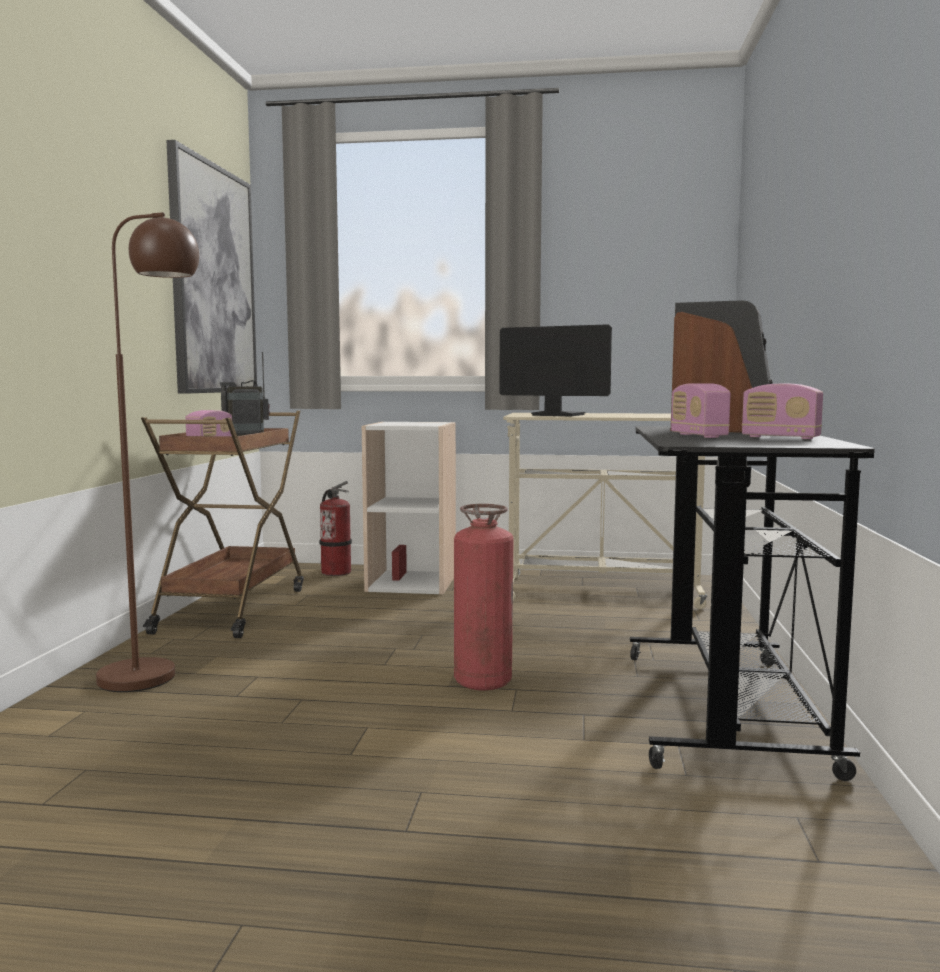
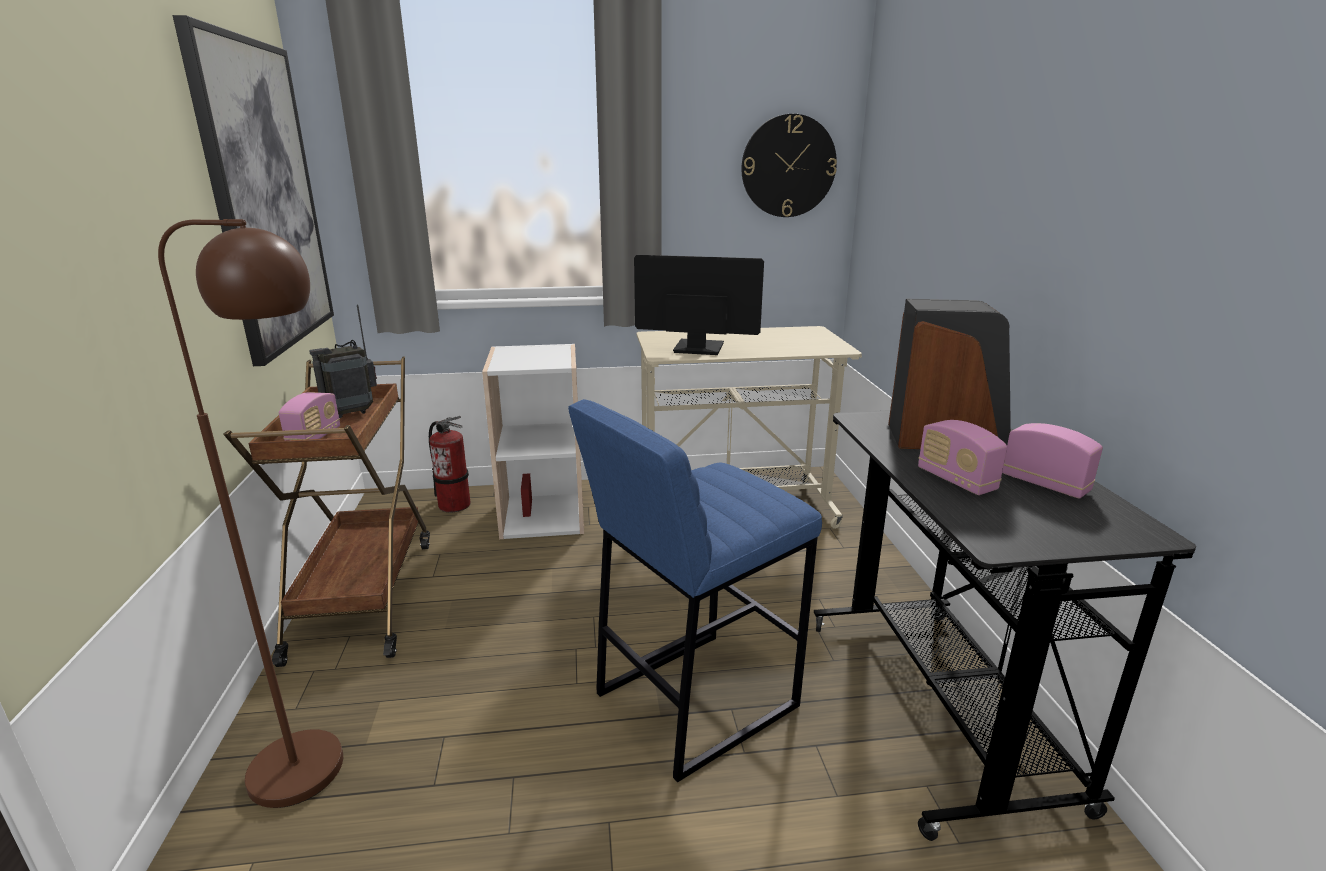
camera: 15 degrees left, 15 degrees up
(483, 682) = (693, 701): fire extinguisher -> blue stool
(664, 267) = (788, 166): none -> wall clock
(780, 437) = (1045, 484): radio -> radio turned 150 degrees counterclockwise

